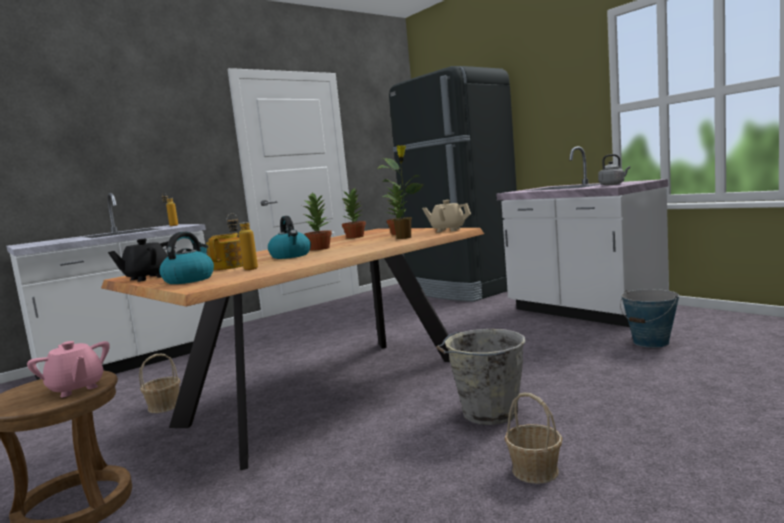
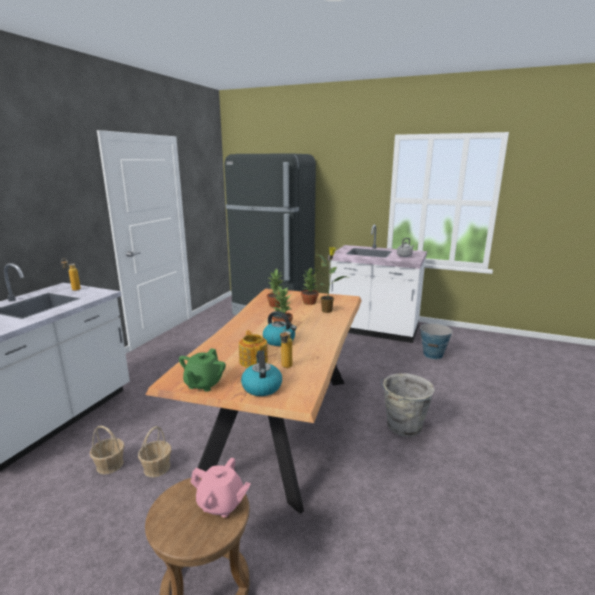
camera: 30 degrees left, 10 degrees up
(147, 278) = (203, 384): black teapot -> green teapot
(448, 230) = (342, 299): beige teapot -> none
(535, 470) = (468, 465): basket -> basket (110, 465)

